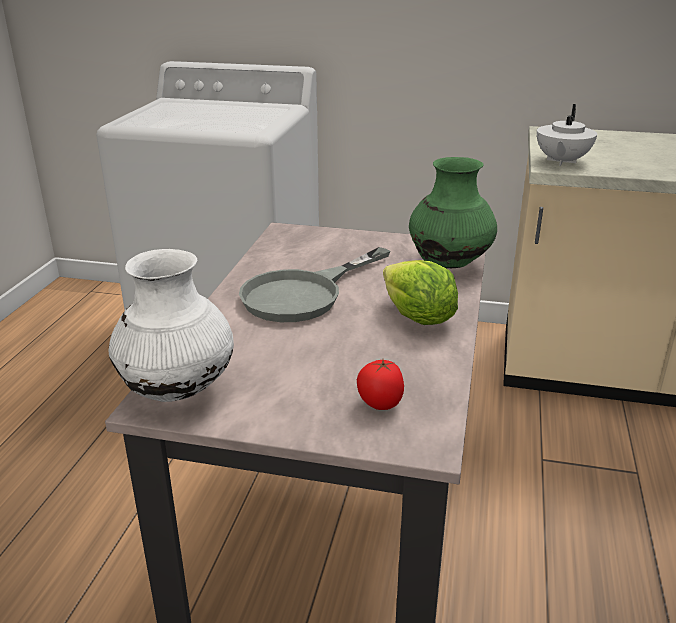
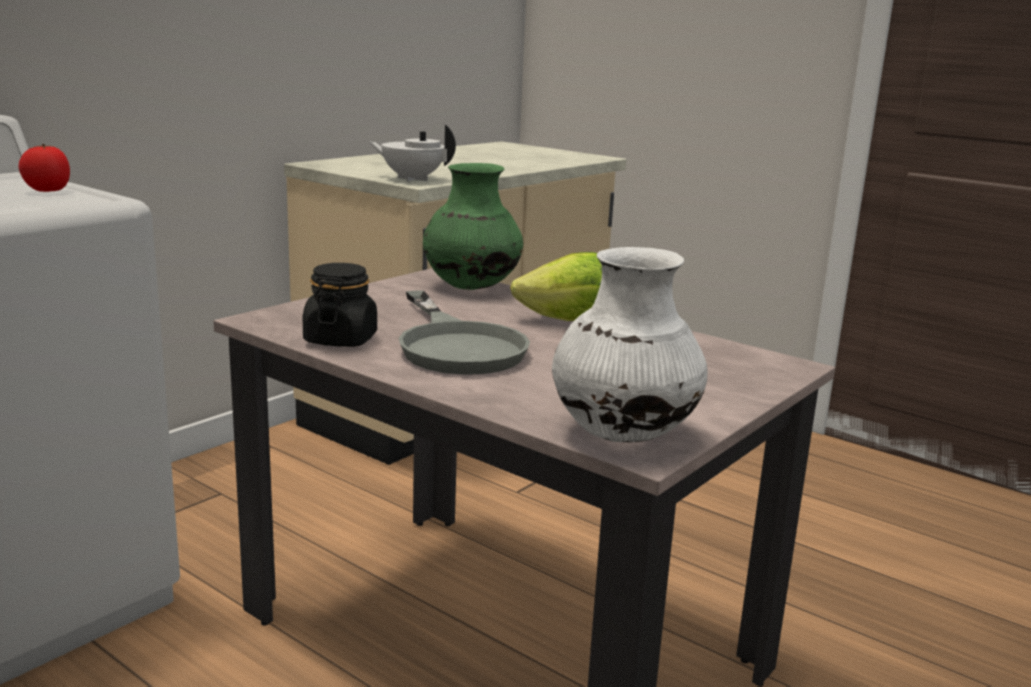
camera: 65 degrees left, 10 degrees down
(274, 260) = (340, 339): none -> black jar
(380, 404) = (717, 365): tomato -> tomato (47, 191)
(561, 162) = (412, 179): white teapot -> white teapot turned 150 degrees clockwise

